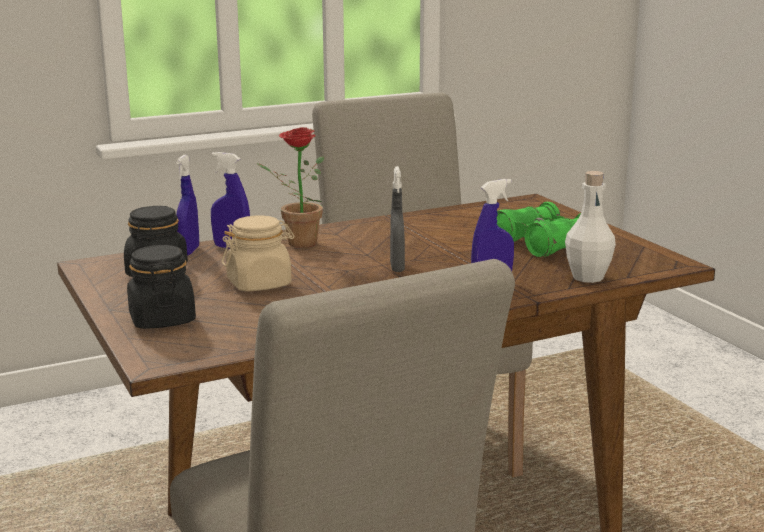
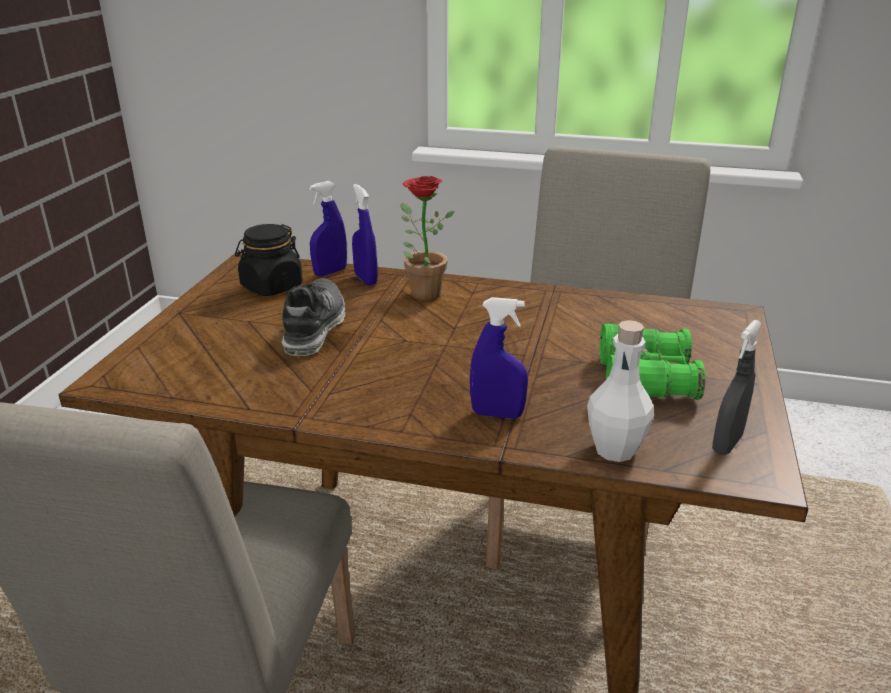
camera: 40 degrees right, 10 degrees up
(162, 319) = (187, 338): black jar -> none
(259, 284) = (314, 328): beige jar -> shoe
(397, 267) = (451, 354): grey spray bottle -> grey spray bottle (727, 444)

